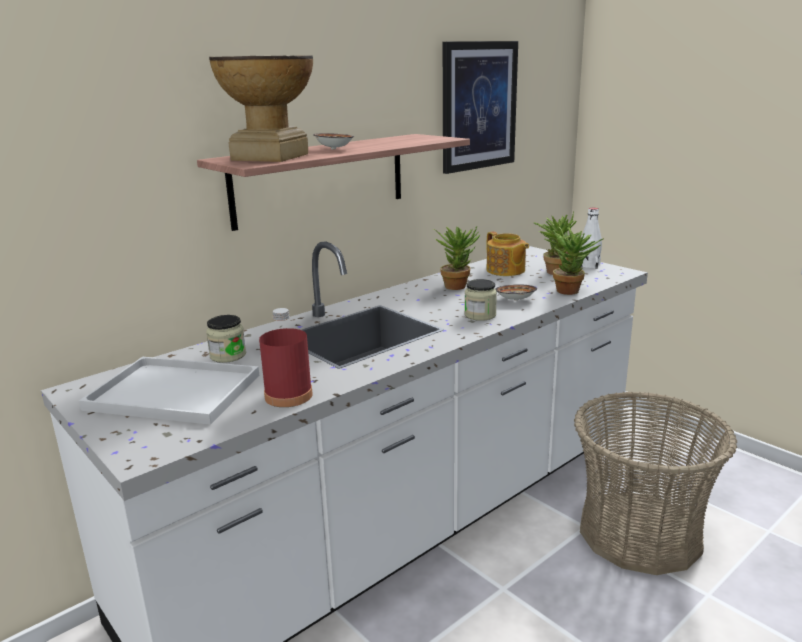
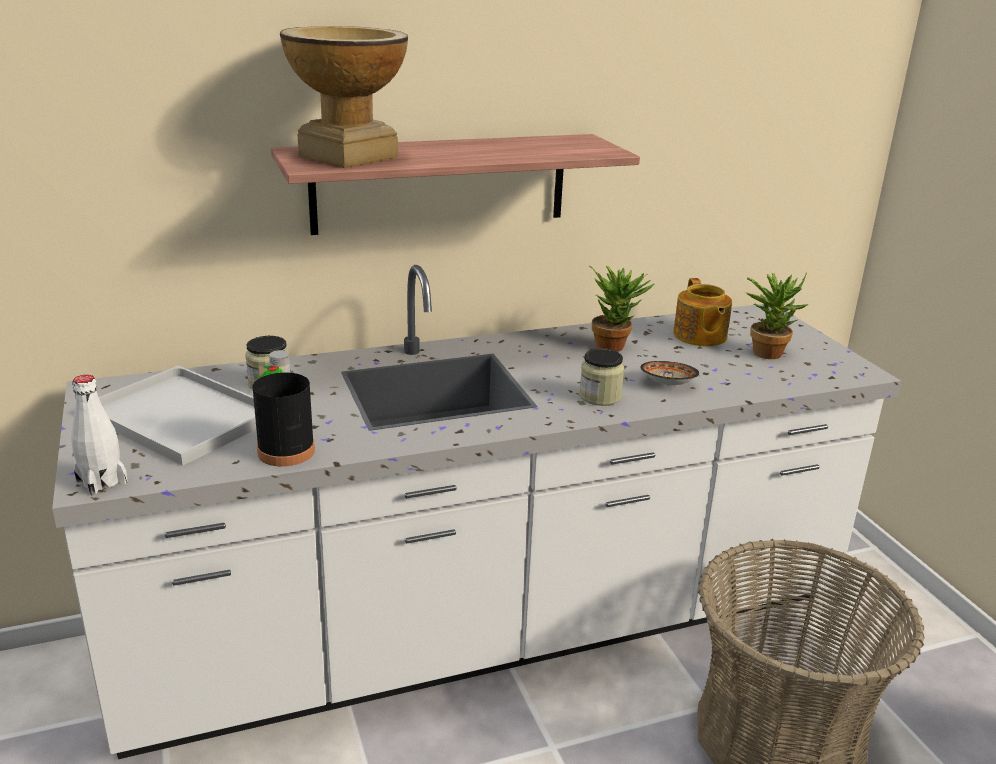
camera: 20 degrees right, 5 degrees up
(288, 396) = (286, 451): red bottle -> black bottle
(334, 149) = (441, 152): bowl -> none
(479, 106) = (706, 101): picture -> none
(572, 291) = (758, 388): potted plant -> none
(589, 265) = (825, 351): white bottle -> white bottle (102, 481)

